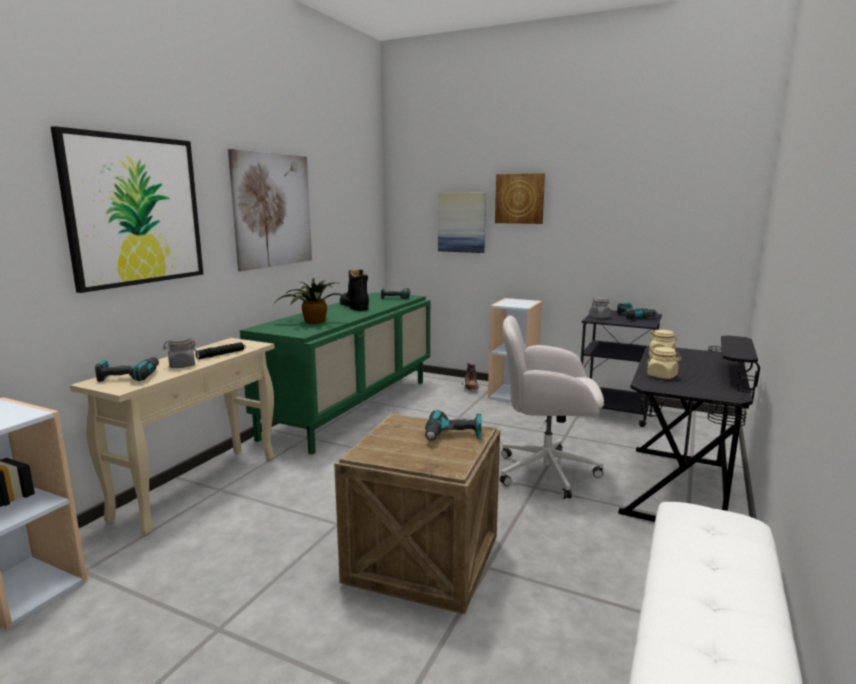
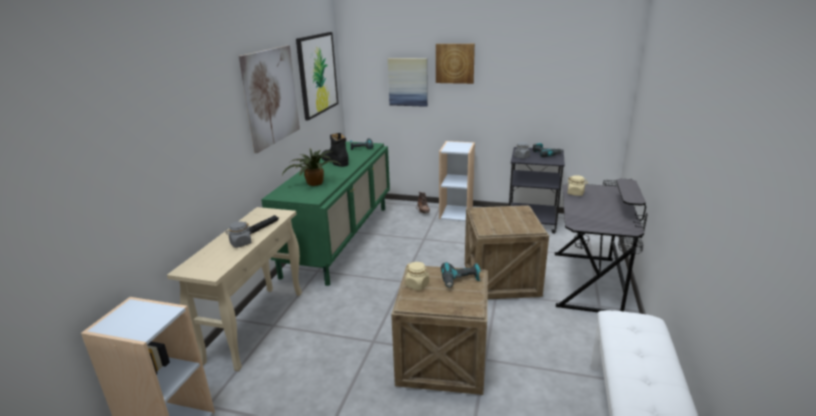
camera: 10 degrees left, 10 degrees up
(129, 376) = (208, 260): power drill -> none
(135, 210) = (186, 127): picture -> picture (317, 74)
(546, 472) = (500, 280): white office chair -> crate
(662, 376) = (582, 215): beige jar -> beige jar (417, 285)

